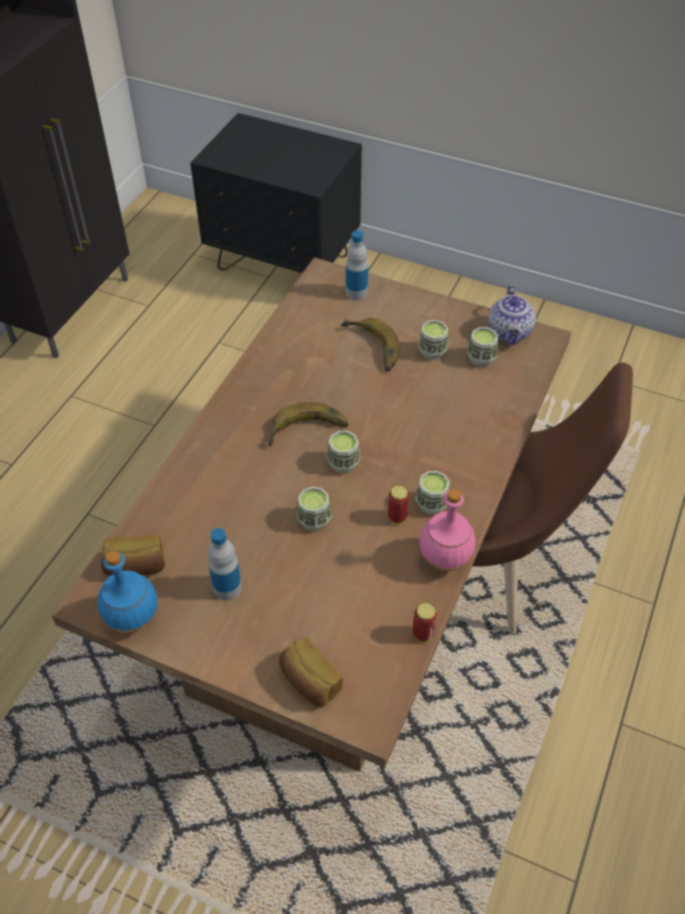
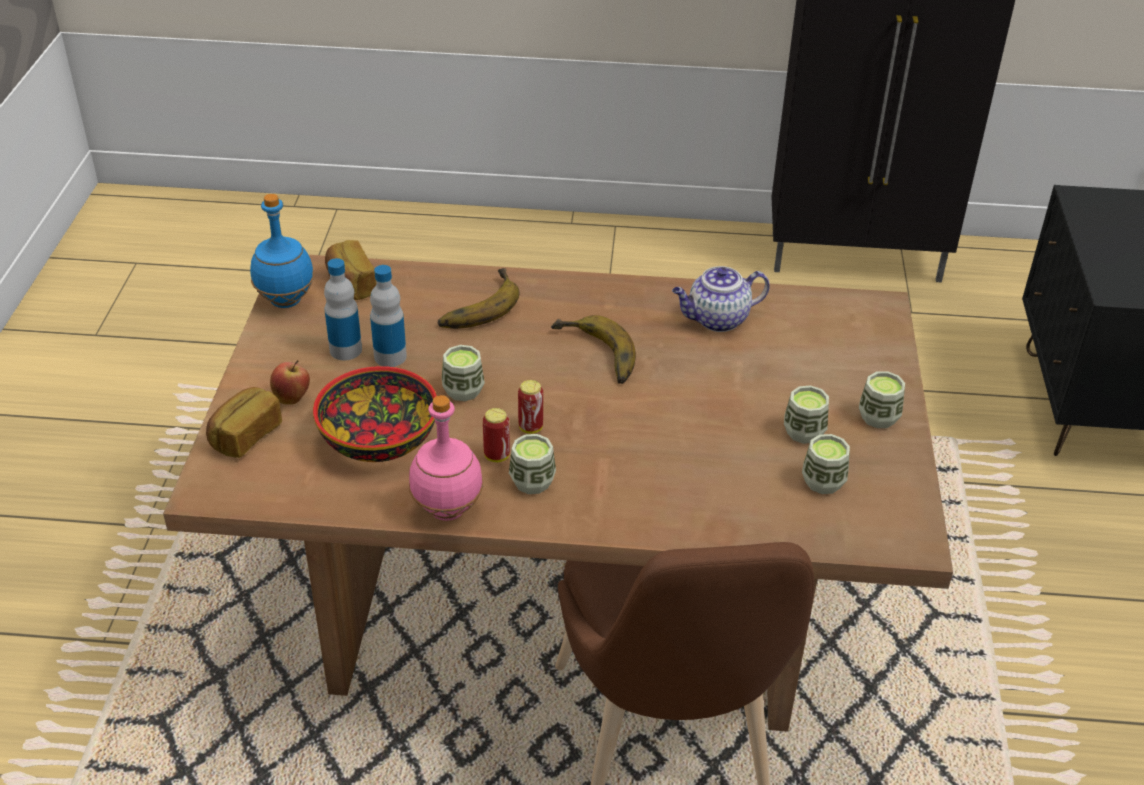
camera: 70 degrees right, 10 degrees down
(274, 638) = (292, 398): none -> apple
(343, 463) = (560, 394): cup -> cup (878, 417)
(351, 586) = (380, 440): none -> bowl
(356, 292) = (866, 341): bottle -> bottle (390, 356)
(369, 349) = (769, 375): banana -> banana (475, 305)
(423, 634) = (332, 511): can -> can (530, 427)
(510, 333) = (896, 503): teapot -> teapot (717, 320)

